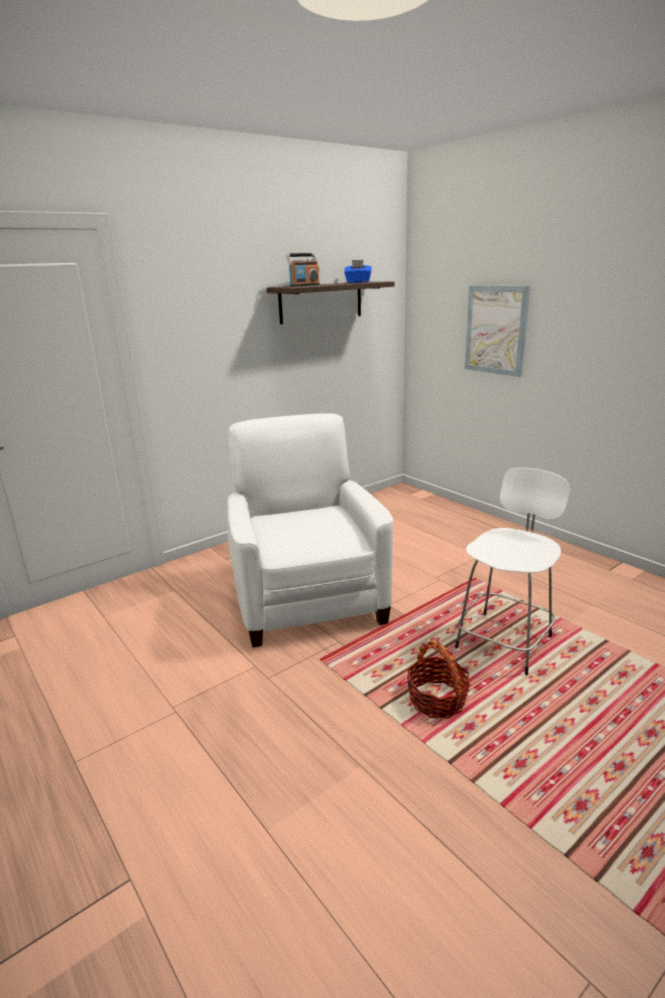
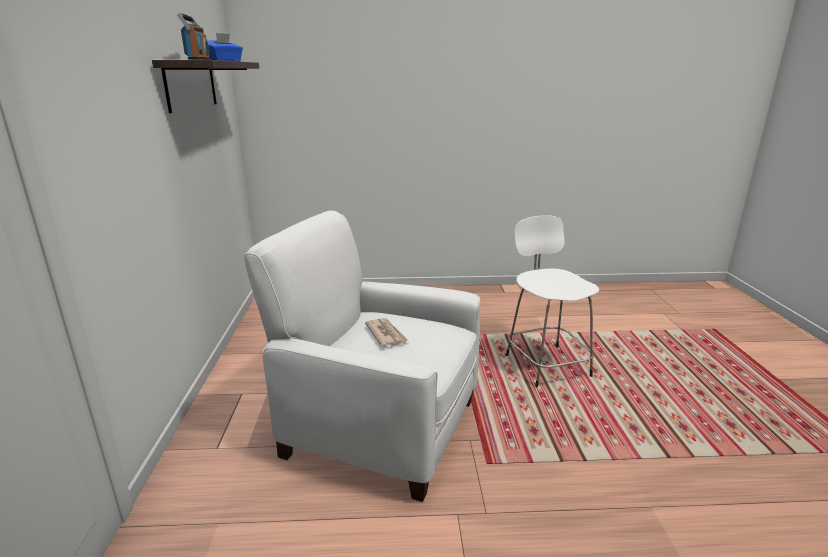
camera: 55 degrees left, 0 degrees up
(307, 521) = (386, 334): none -> newspaper
(437, 700) = (592, 427): basket -> none
(496, 330) = (362, 113): picture -> none

